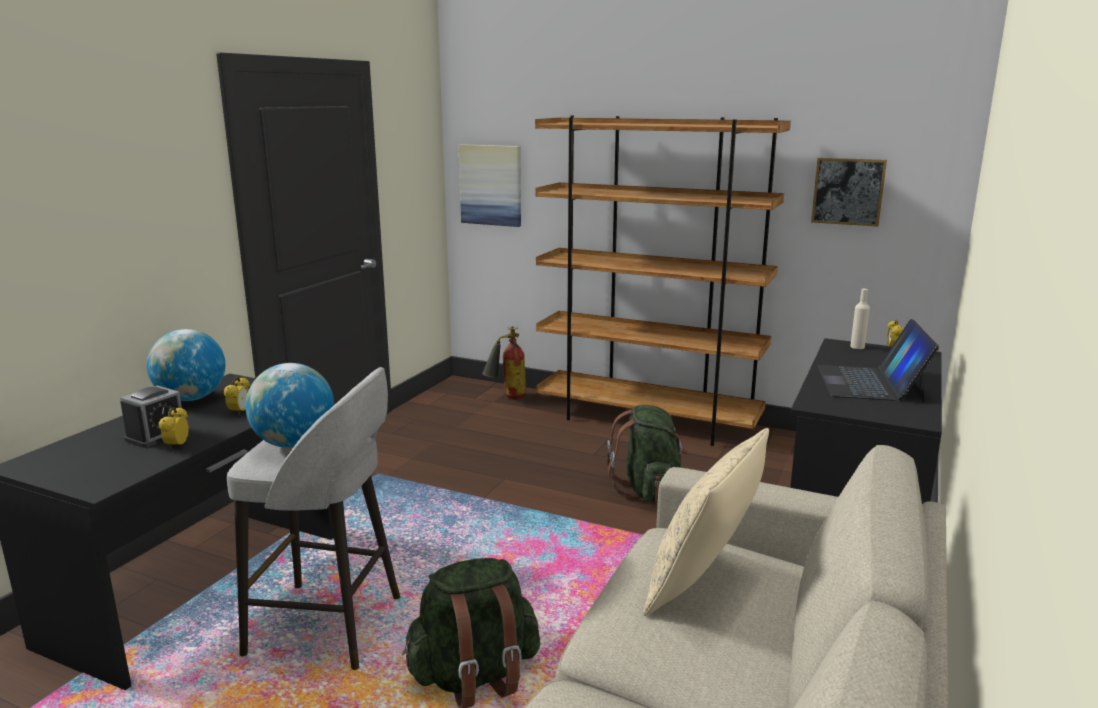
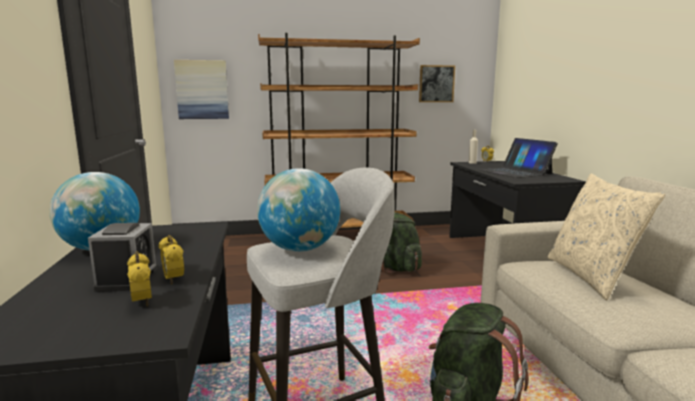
camera: 35 degrees left, 5 degrees down
(240, 412) = (181, 246): alarm clock -> alarm clock (142, 302)
(506, 398) = (234, 242): fire extinguisher -> none

